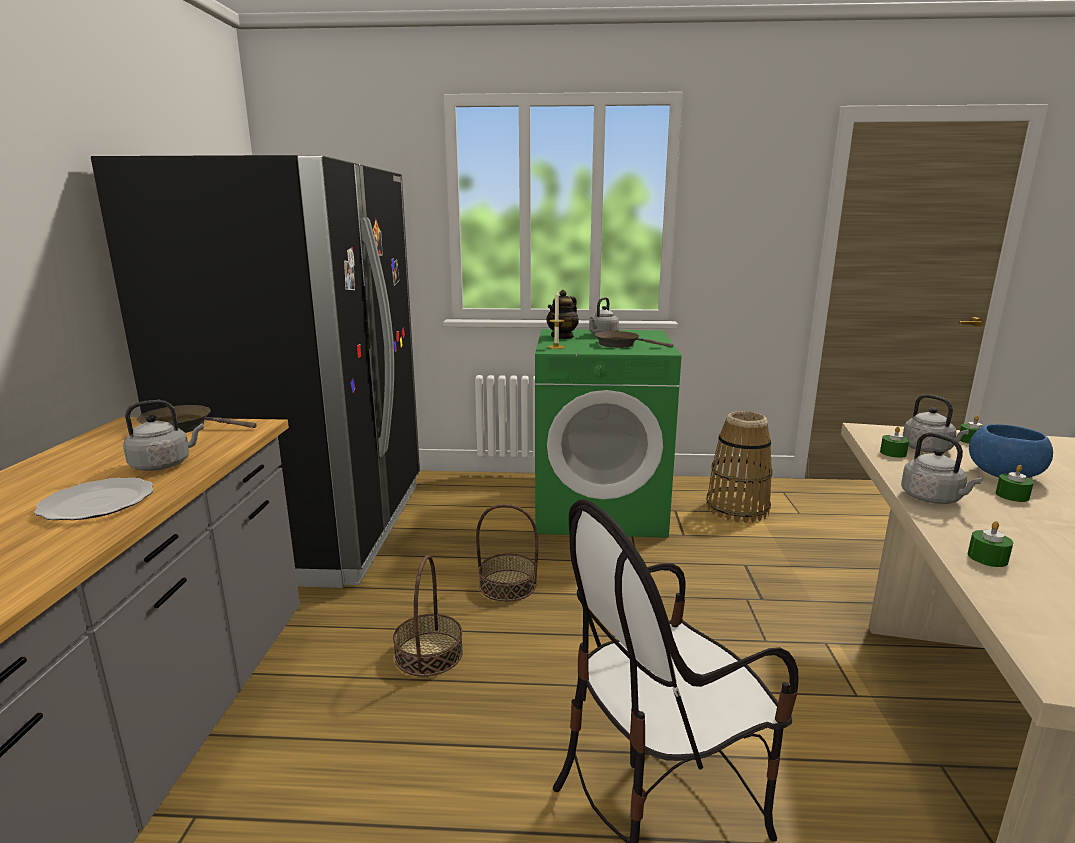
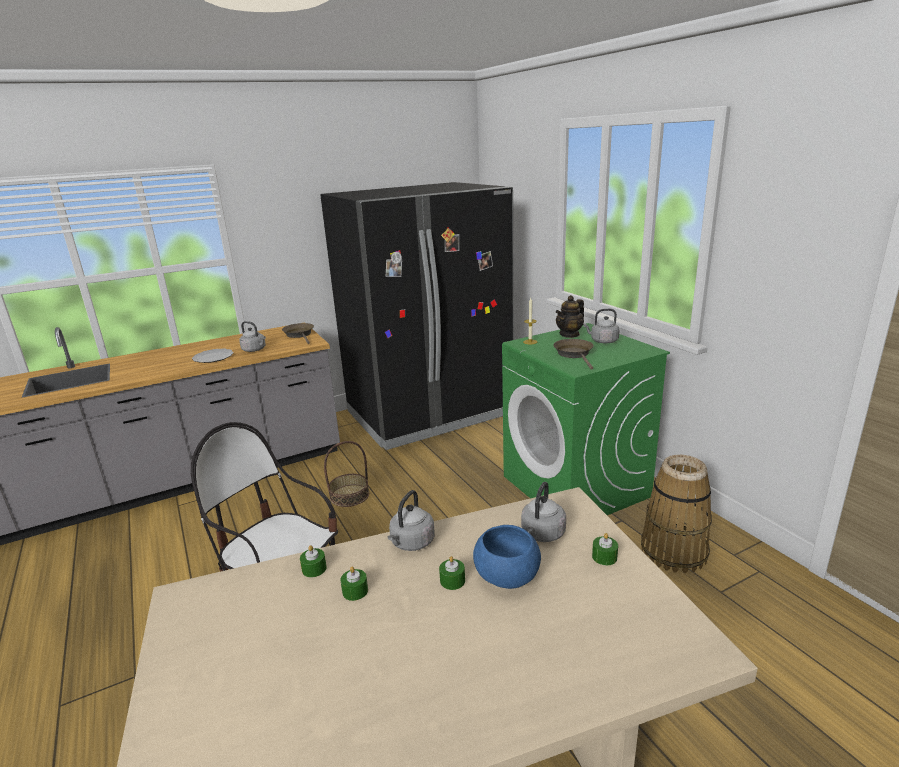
camera: 60 degrees right, 5 degrees up
(507, 585) = (432, 491): basket -> none
(562, 337) = (569, 334): teapot -> teapot turned 45 degrees counterclockwise
(893, 453) = (510, 518): green candle -> green candle (355, 591)

